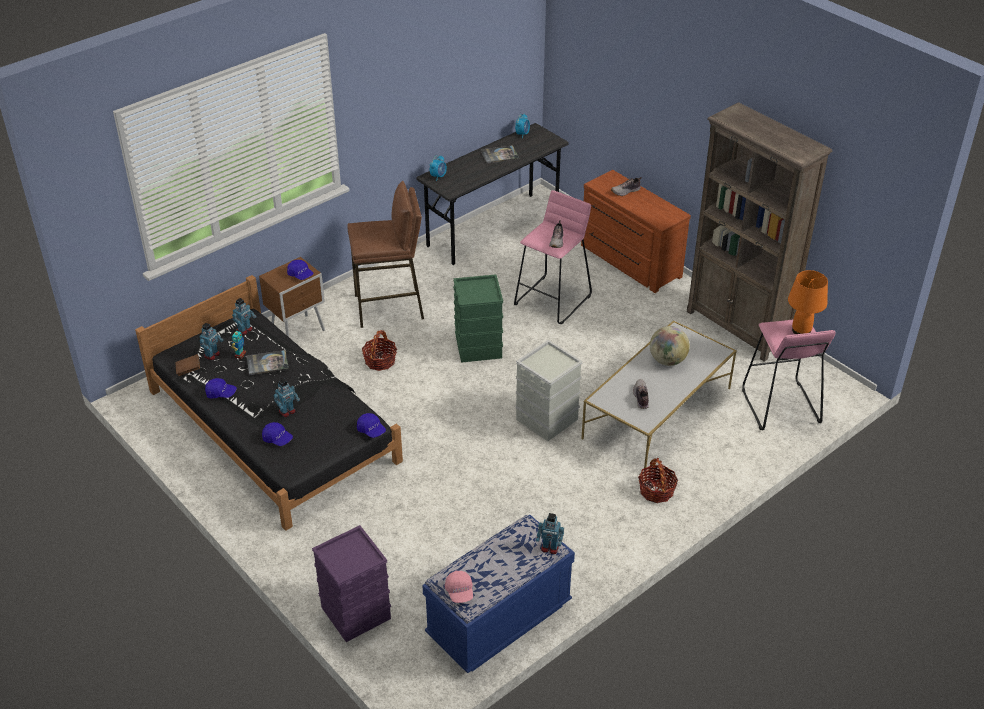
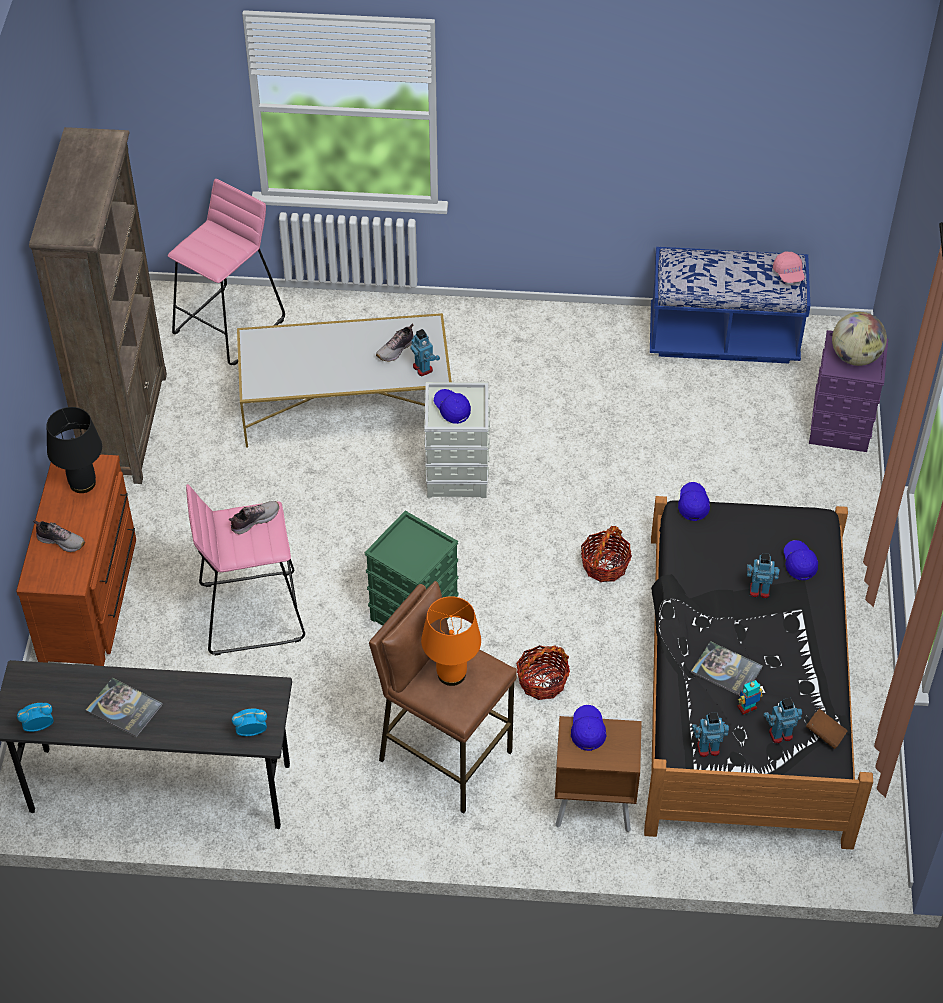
camera: 135 degrees left, 10 degrees up
(221, 393) = (813, 669): blue cap -> blue cap (451, 409)
(459, 592) = (788, 274): pink cap -> pink cap turned 135 degrees clockwise
(550, 548) = (676, 255): toy robot -> toy robot (423, 368)
(656, 213) = (83, 483): none -> black table lamp
(656, 491) = (455, 339): basket -> basket (605, 565)
(667, 360) = (315, 365): globe -> globe (855, 357)
(801, 330) = (200, 243): orange table lamp -> orange table lamp (451, 674)

